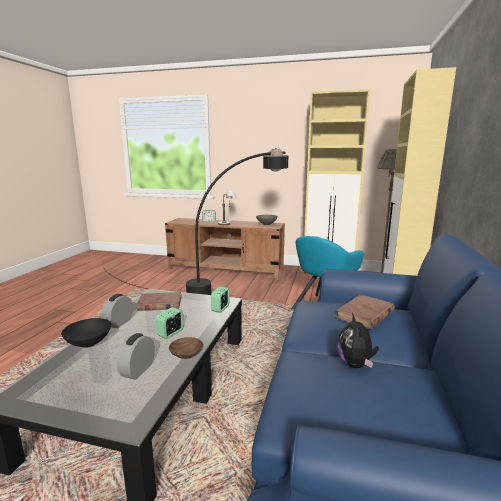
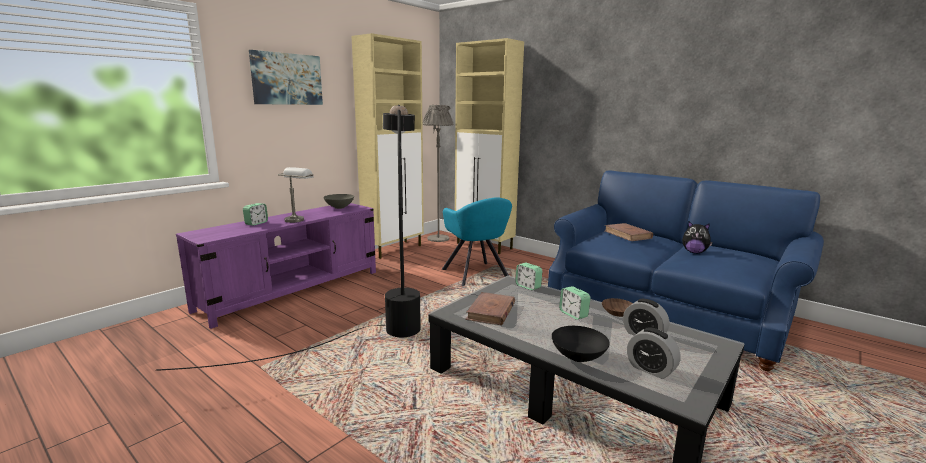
camera: 65 degrees left, 0 degrees up
(119, 323) = (530, 338): alarm clock -> alarm clock (650, 369)
(226, 269) = (293, 290): brown tv stand -> purple tv stand
(257, 133) = (287, 79): none -> picture

